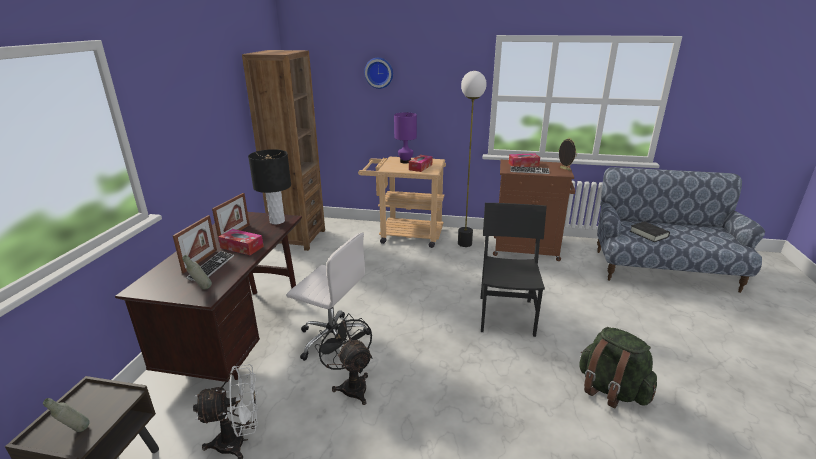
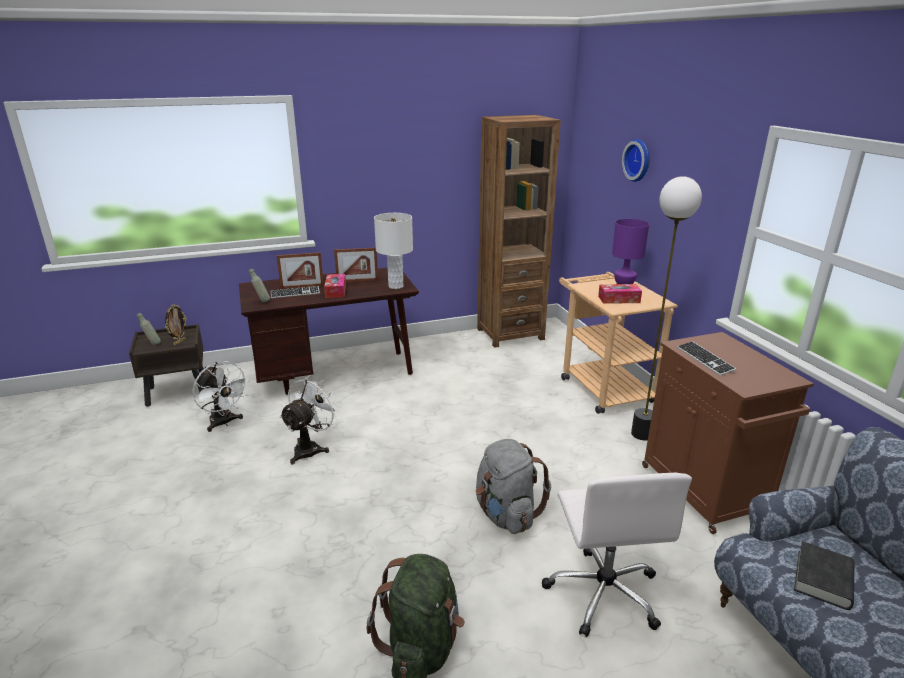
camera: 60 degrees right, 0 degrees up
(277, 221) = (396, 286): black table lamp -> white table lamp
(332, 339) = (366, 415): white office chair -> white office chair (603, 592)
(351, 385) = (311, 448): black fan -> white fan
(506, 315) = (506, 514): black chair -> grey backpack
(523, 164) = (729, 350): tissue box -> none
(564, 169) = (769, 384): picture frame -> picture frame (179, 342)

